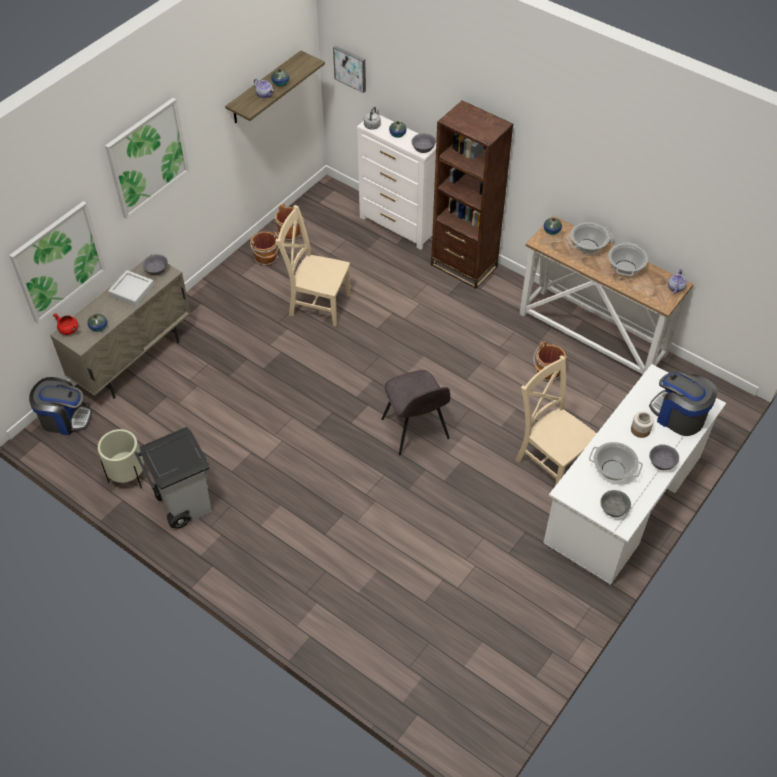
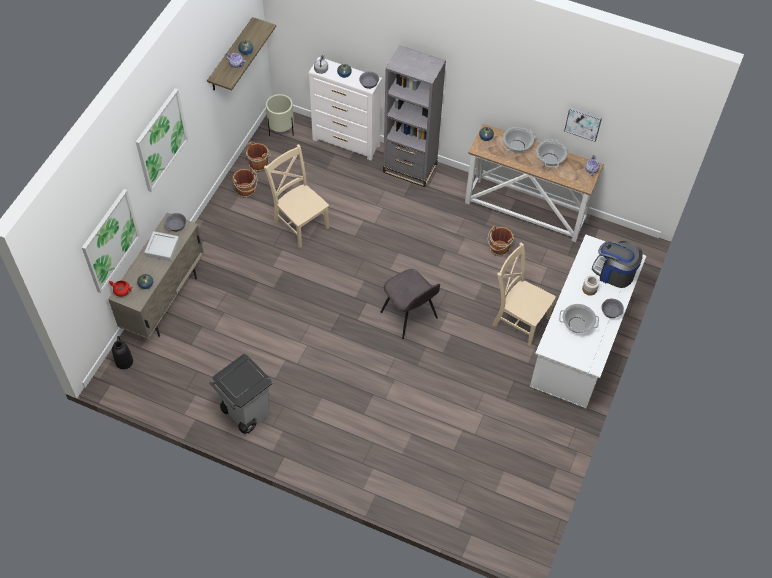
camera: 15 degrees left, 5 degrees up
(64, 418) = (124, 361): coffee machine -> black vase
(128, 477) = (193, 399): beige planter -> beige planter (281, 130)
(317, 303) = (300, 223): beige chair -> beige chair turned 45 degrees clockwise
(350, 68) = (294, 24): picture -> picture (583, 123)
(464, 266) = (410, 168): brown bookcase -> grey bookcase
(613, 509) = (584, 355): grey bowl -> none

